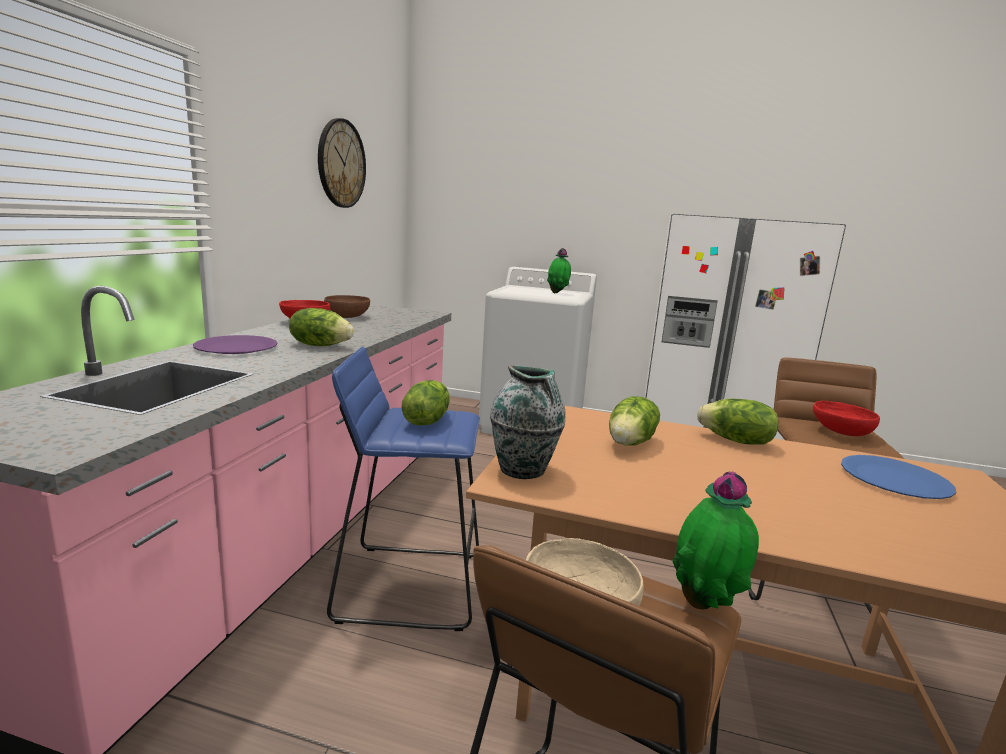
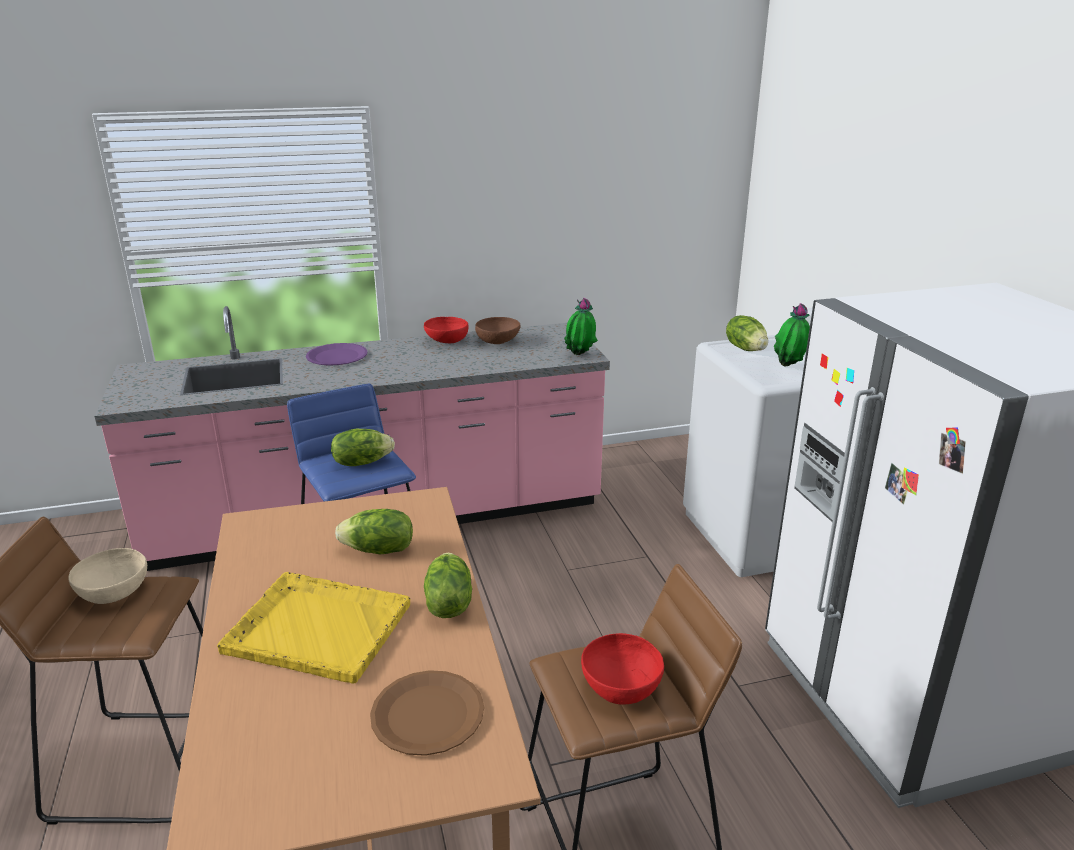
camera: 60 degrees right, 10 degrees up
(320, 345) = (381, 371): lettuce -> lettuce (746, 349)
(341, 164) = (585, 166): wall clock -> none
(523, 470) = (272, 522): vase -> none
(705, 605) = (139, 634): potted plant -> potted plant (580, 356)
(756, 491) = (316, 628): none -> yellow tray
(894, 479) = (427, 714): blue plate -> brown plate

